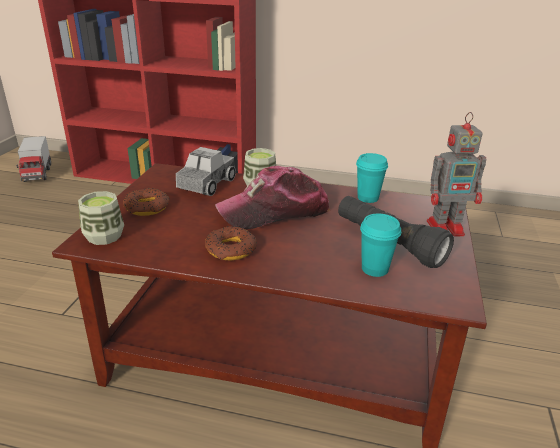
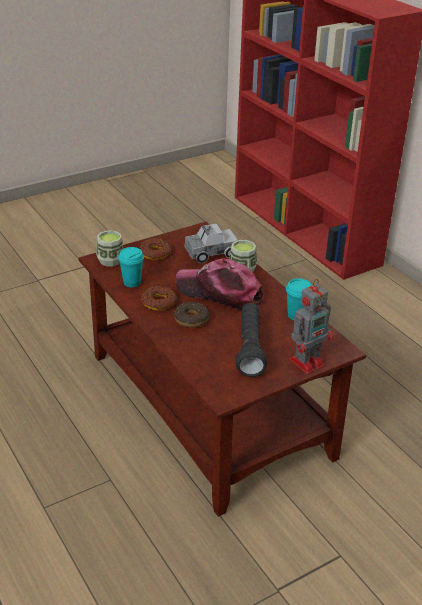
camera: 45 degrees right, 5 degrees up
(37, 173) = (211, 184): toy truck -> none
(292, 247) = (191, 319): none -> donut
(375, 269) = (213, 356): turquoise cup -> turquoise cup (132, 282)
(447, 228) = (308, 362): toy robot -> toy robot turned 75 degrees counterclockwise

